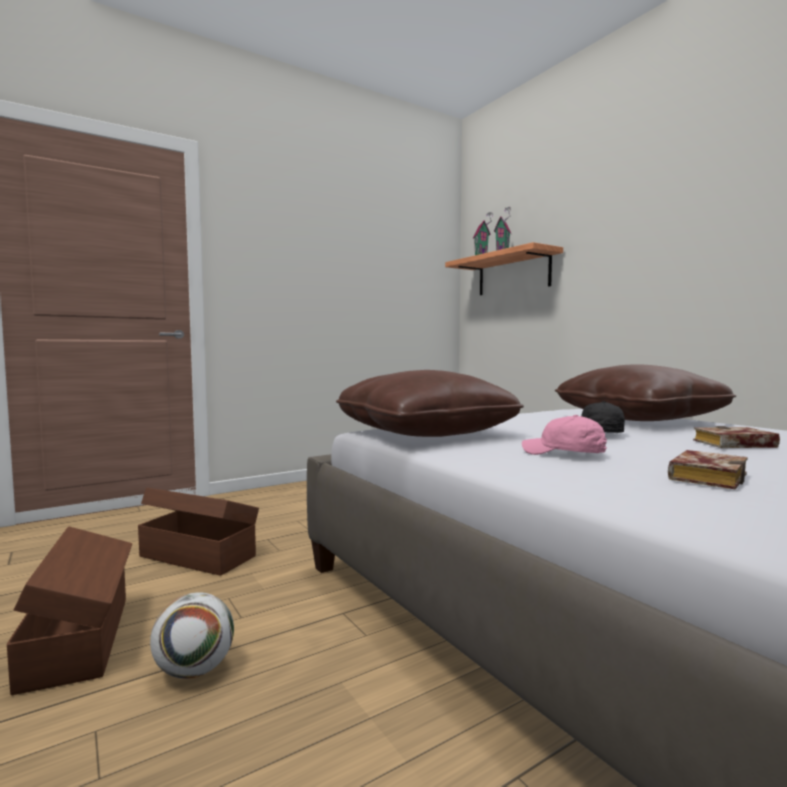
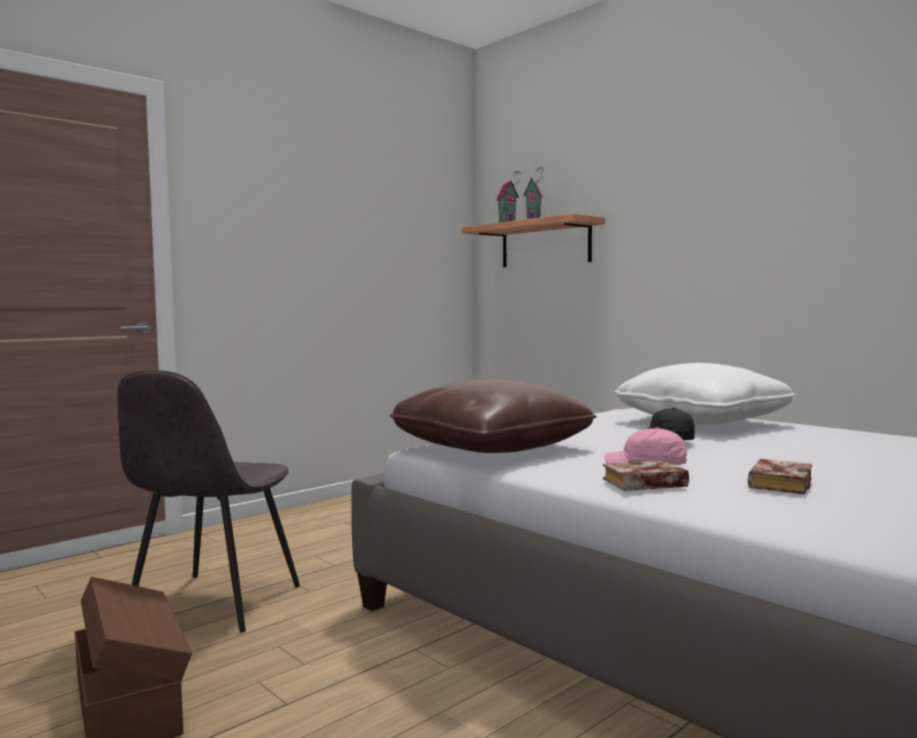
camera: 10 degrees left, 0 degrees up
(194, 670) = (281, 718): football -> none
(198, 555) = (213, 604): brown storage box -> grey chair
(639, 419) = (702, 421): brown pillow -> white pillow
(733, 445) = (796, 449): book -> book (642, 484)

